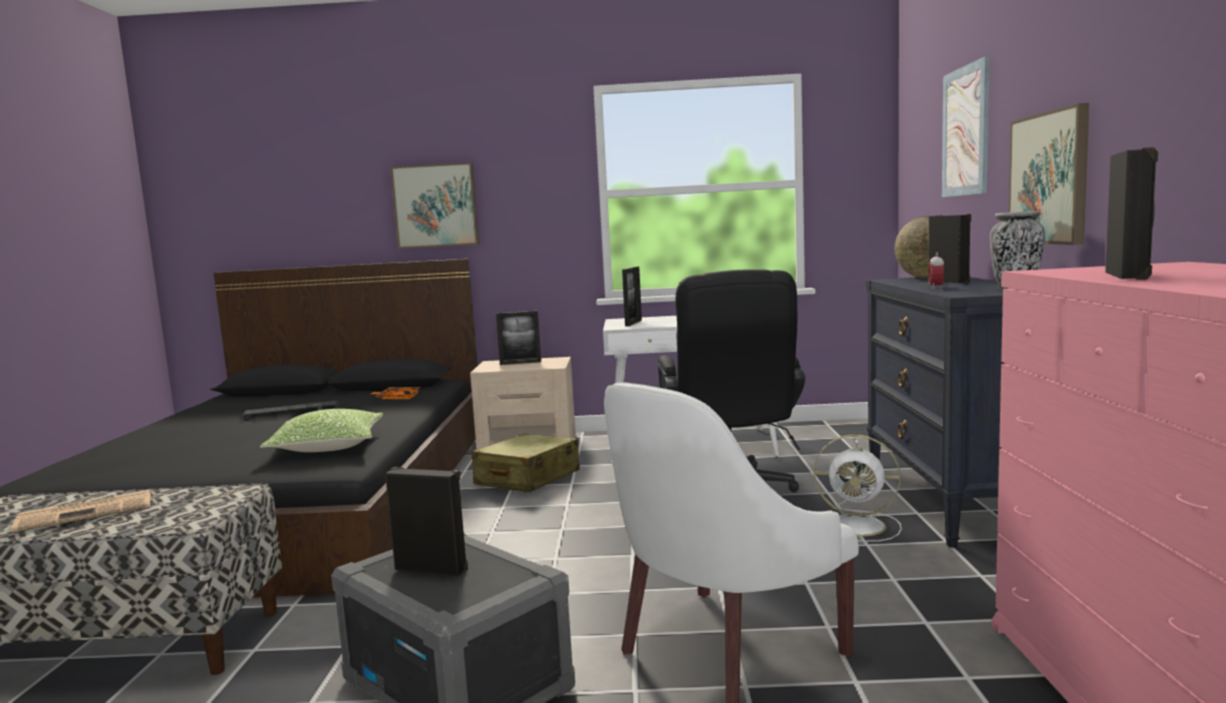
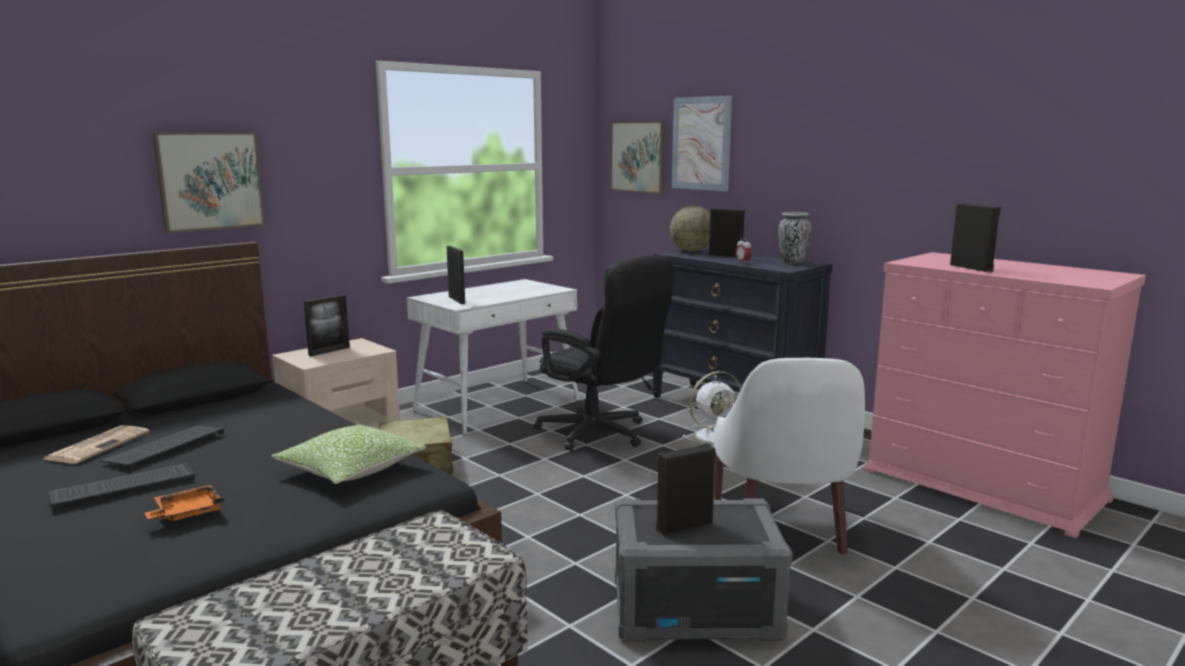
camera: 45 degrees left, 5 degrees up
(88, 512) = (338, 588): newspaper -> newspaper (98, 445)
(218, 427) = (125, 486): none -> keyboard
(398, 399) = (263, 411): orange tray -> orange tray (187, 513)
(1049, 178) = (800, 190): picture -> picture (638, 156)

